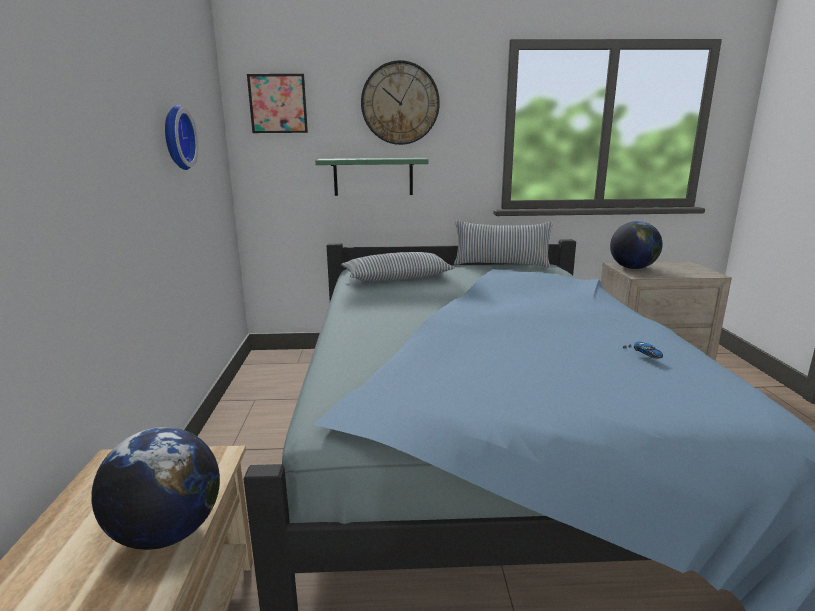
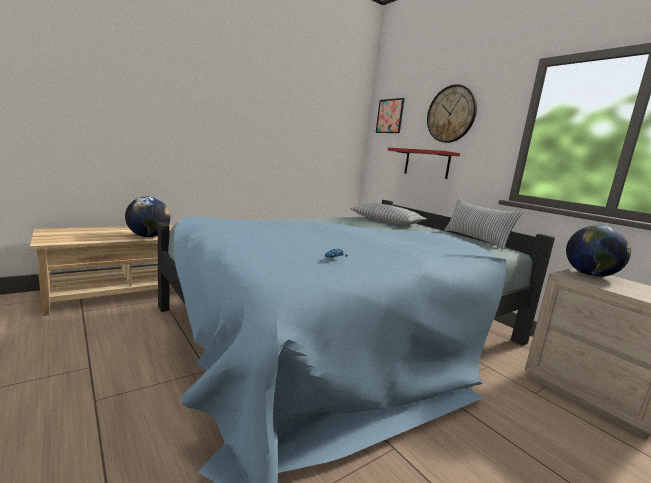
camera: 55 degrees right, 5 degrees down
(176, 138) = (303, 124): wall clock -> none
(373, 176) = (426, 163): green shelf -> red shelf

